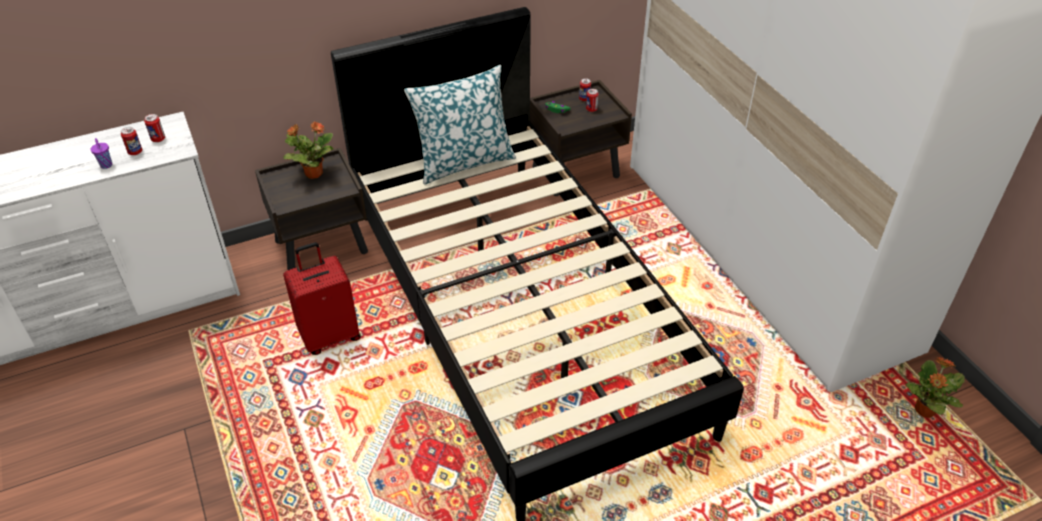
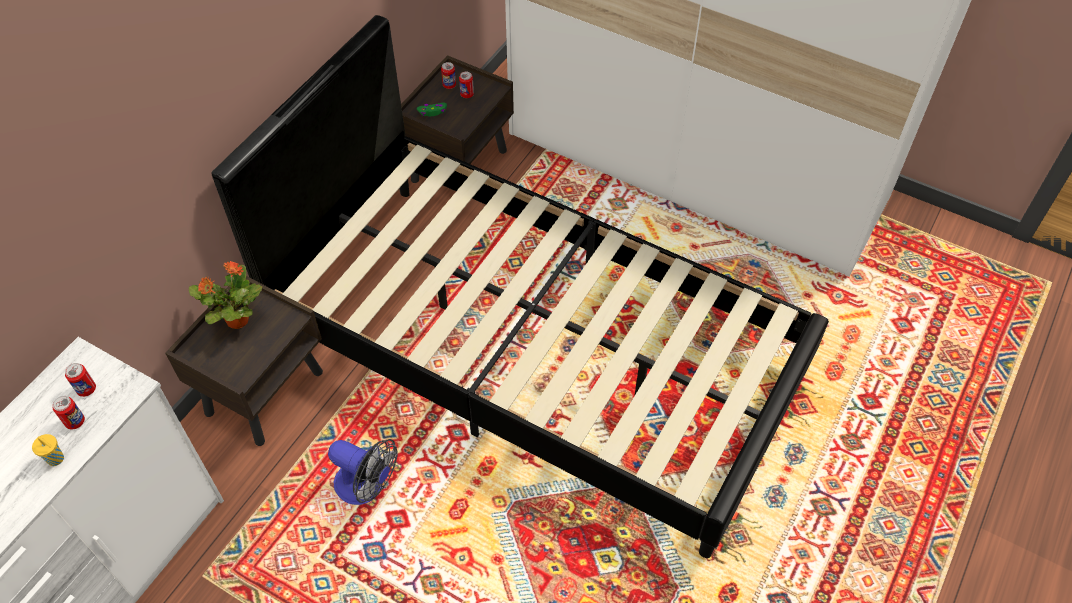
camera: 35 degrees left, 10 degrees up
(106, 166) = (56, 459): purple cup -> yellow cup
(329, 336) = (367, 487): red suitcase -> fan
(464, 161) = (380, 219): pillow -> none
(924, 411) = (925, 252): potted plant -> none

